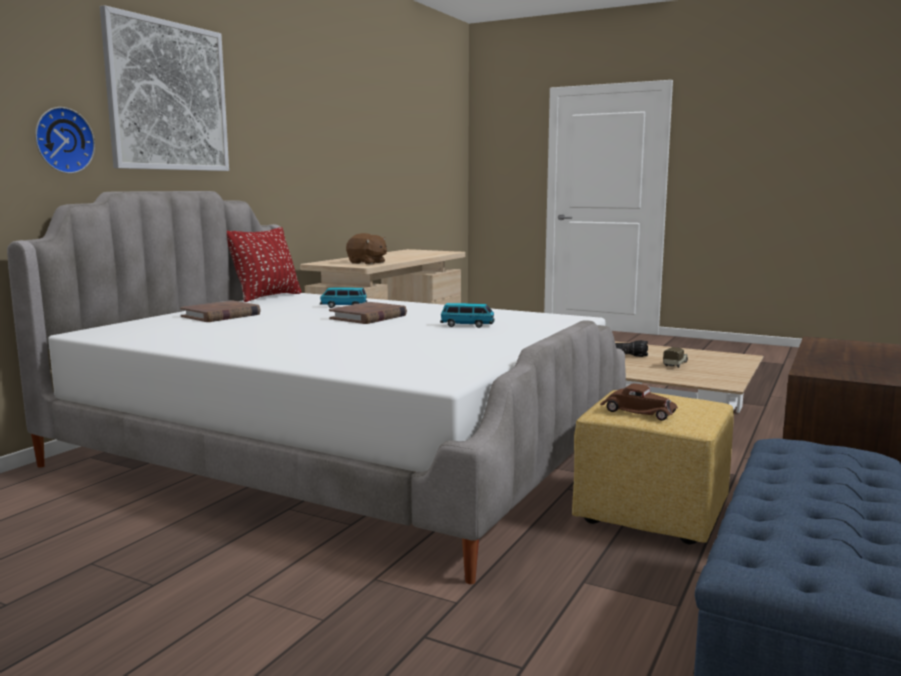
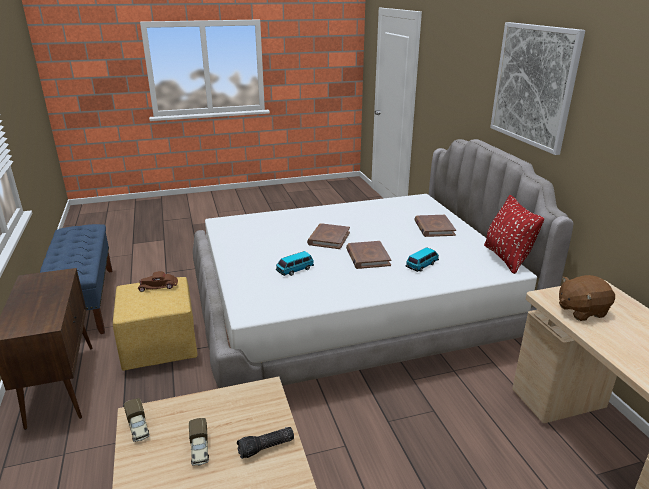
camera: 135 degrees right, 15 degrees up
(62, 140) = (478, 105): wall clock -> none
(353, 333) = (329, 238): none -> brown book
(724, 380) = (138, 427): none -> toy truck

